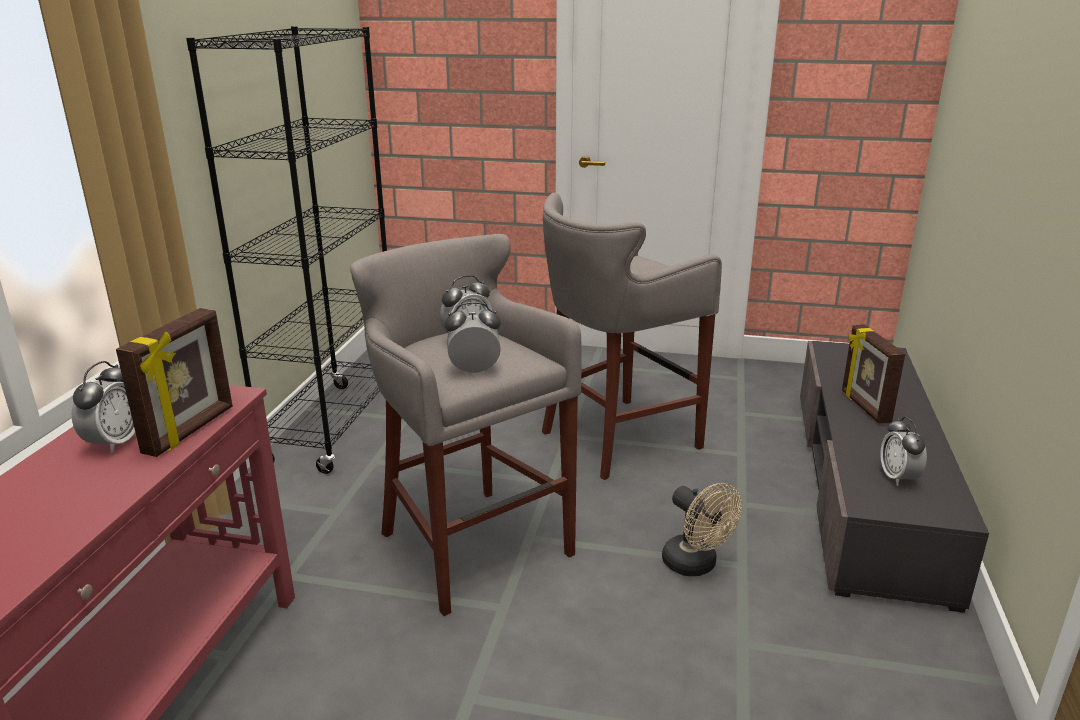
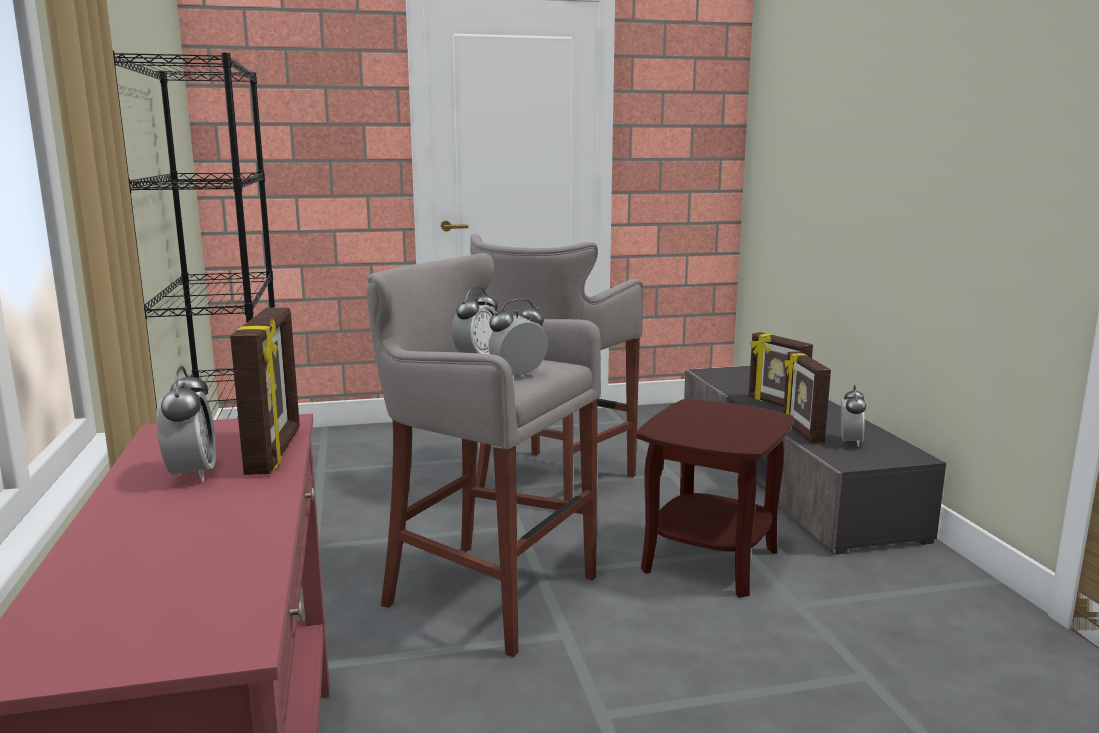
camera: 25 degrees left, 10 degrees down
(696, 565) = (709, 560): beige fan -> brown side table
(854, 451) = (801, 432): none -> picture frame
(898, 478) = (850, 442): alarm clock -> alarm clock turned 135 degrees counterclockwise

